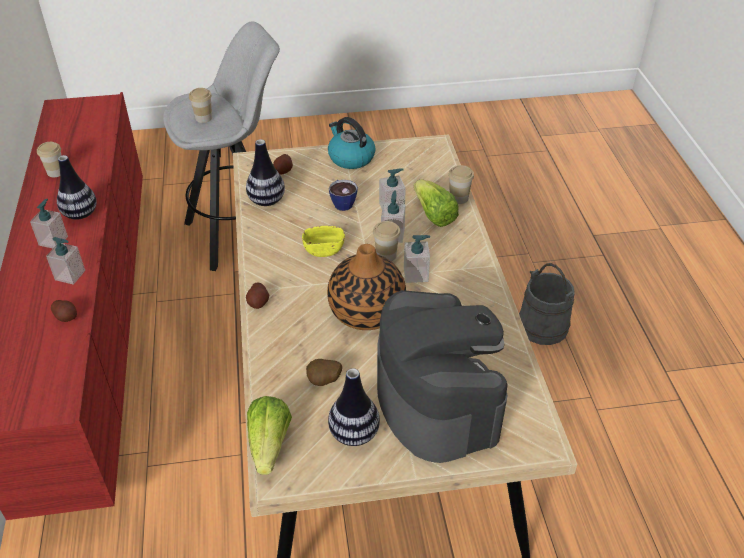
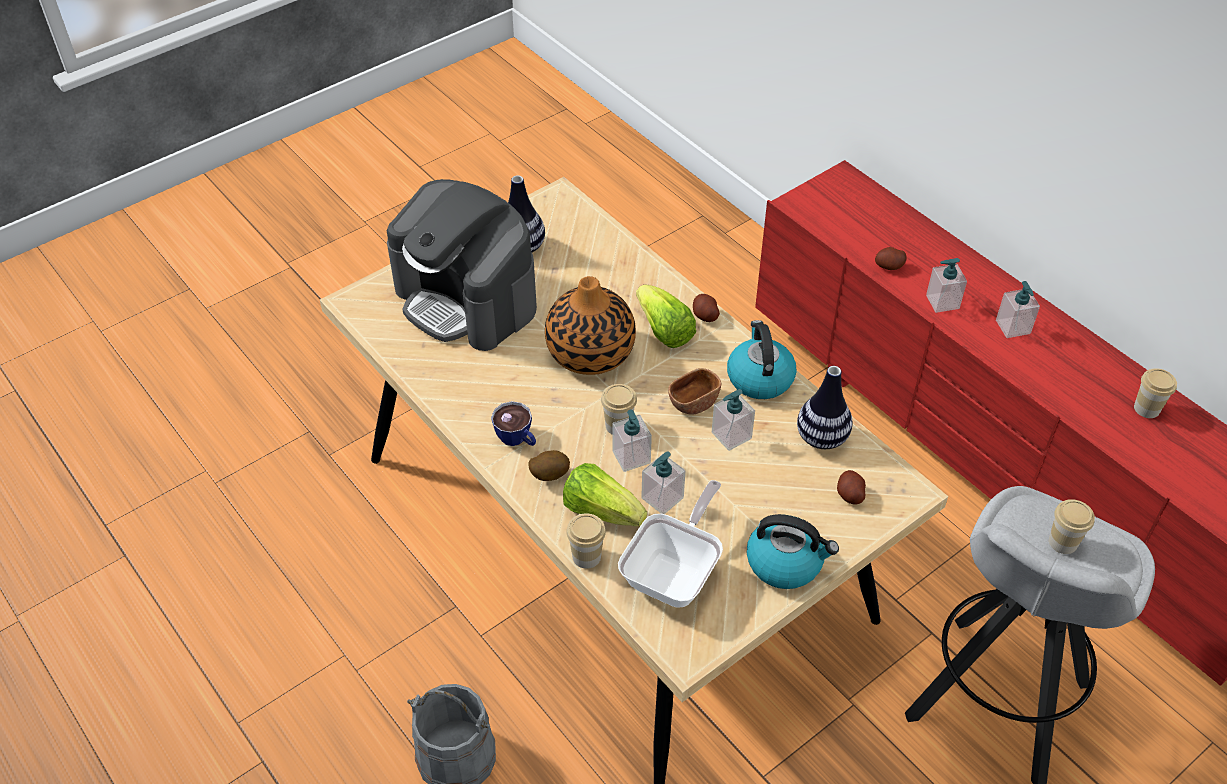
camera: 150 degrees right, 5 degrees up
(80, 214) = (1033, 369): vase -> none
(266, 246) = (759, 377): none -> kettle
(269, 444) = (584, 214): lettuce -> lettuce (664, 330)
(324, 249) = (693, 402): yellow bowl -> brown bowl
(324, 381) = (579, 274): potato -> potato (549, 474)
(342, 202) = (730, 478): cup -> cup (517, 439)
(414, 174) = (675, 572): none -> frying pan
(416, 274) = (568, 416): soap dispenser -> soap dispenser (731, 435)

